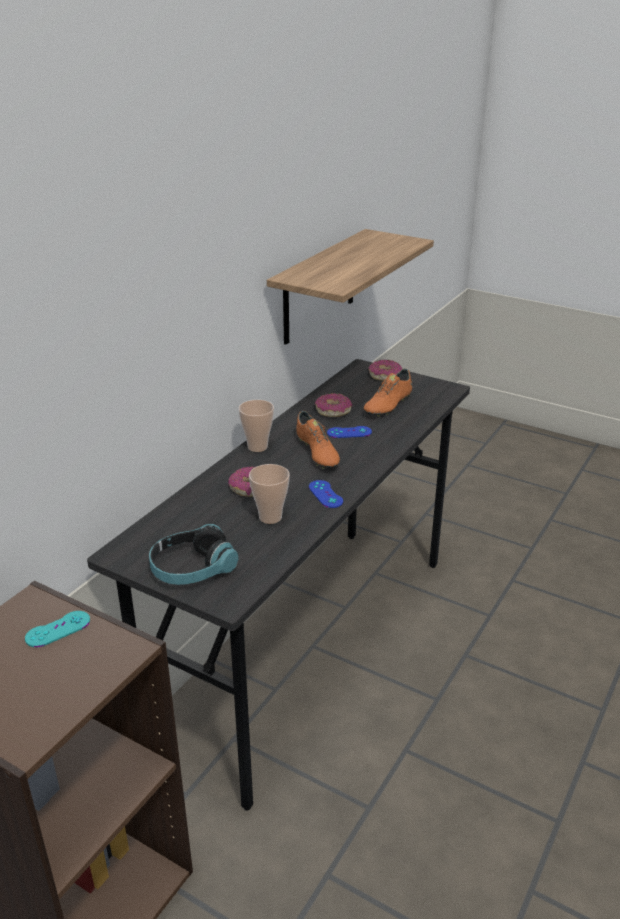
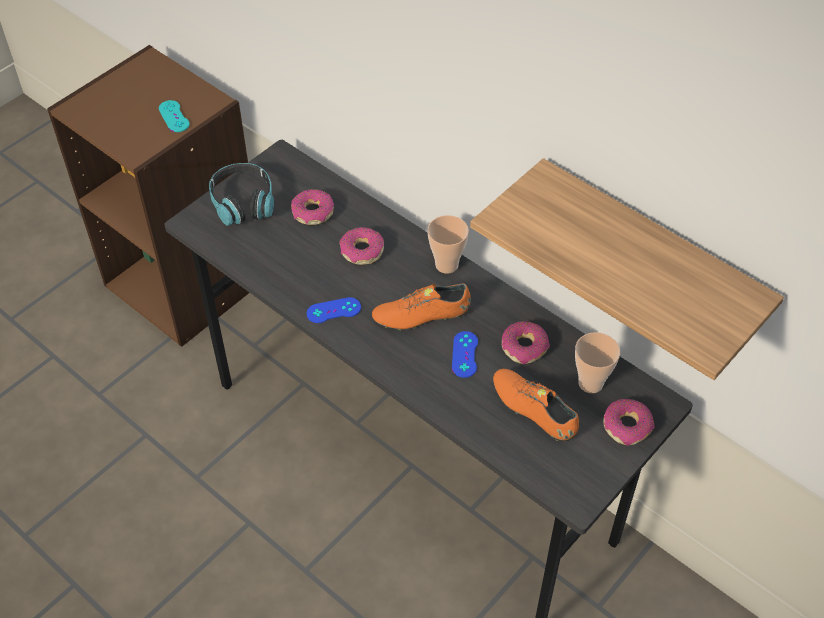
camera: 100 degrees right, 20 degrees up
(203, 522) = (312, 213): none -> donut
(270, 517) = (305, 261): cup -> cup (590, 383)

